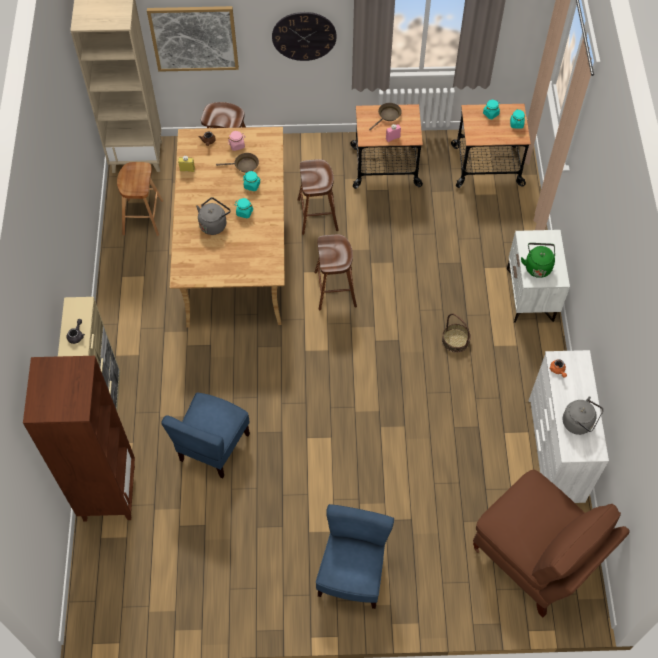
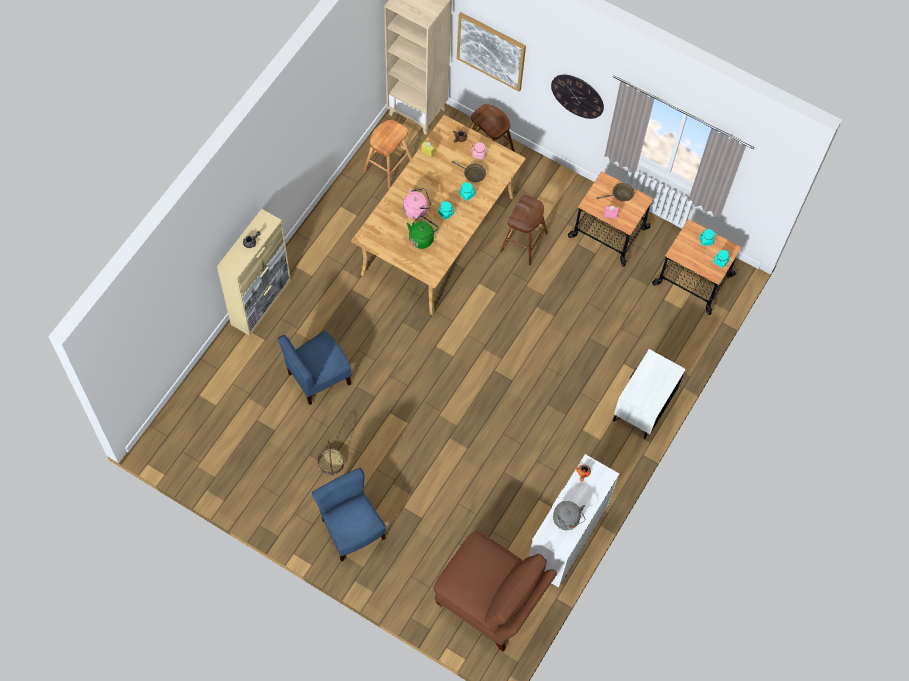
camera: 30 degrees right, 5 degrees up
(108, 493) = (224, 366): brown bookcase -> none
(214, 224) = (417, 209): grey kettle -> pink kettle
(335, 289) = (493, 311): brown stool -> none
(352, 574) = (351, 530): blue chair -> blue chair turned 75 degrees counterclockwise
(455, 340) = (555, 407): basket -> basket (331, 463)
(535, 558) = (490, 602): brown chair -> brown chair turned 45 degrees counterclockwise
(537, 266) = (643, 387): green kettle -> green kettle (422, 238)

